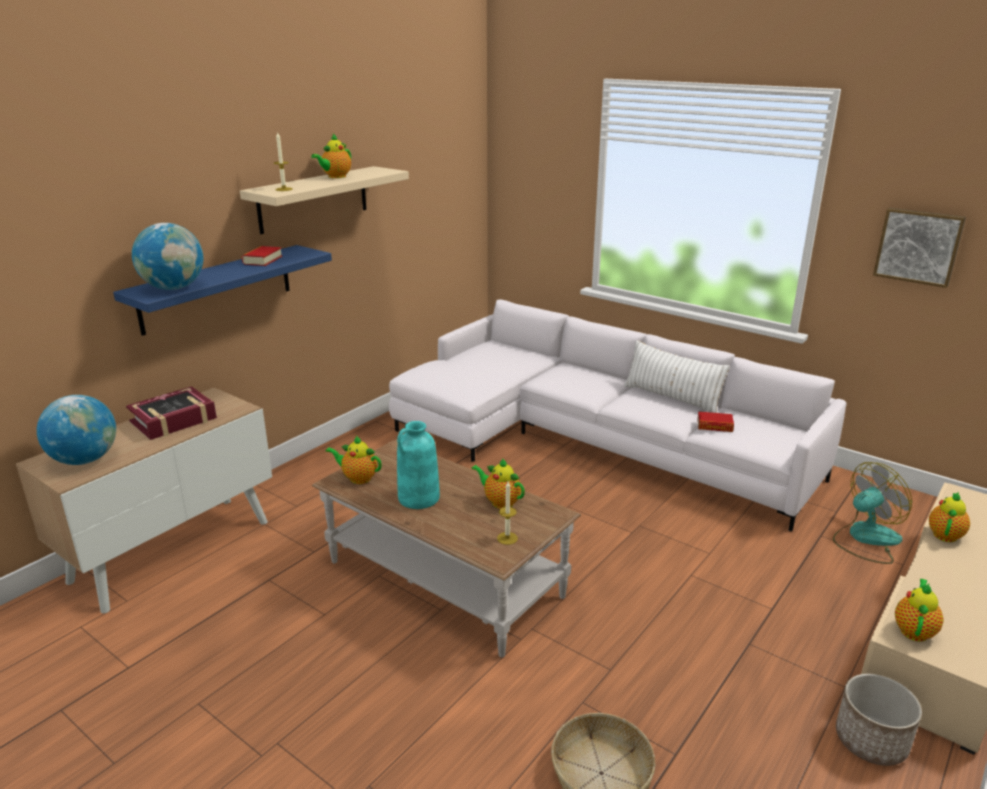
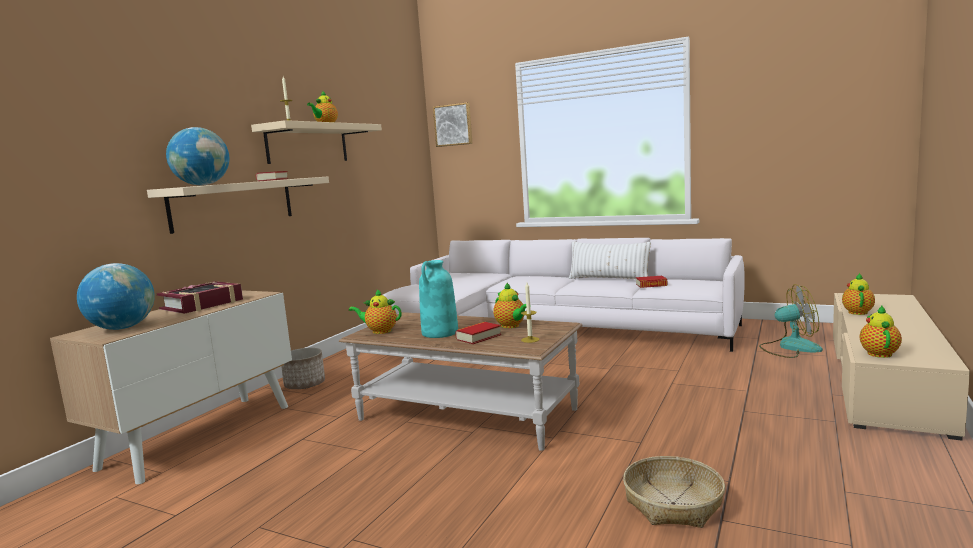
camera: 10 degrees left, 15 degrees down
(217, 288) = (233, 203): blue shelf -> beige shelf
(455, 518) = (478, 337): none -> book
(500, 502) = (511, 326): teapot -> teapot turned 150 degrees counterclockwise
(865, 539) = (790, 347): fan -> fan turned 45 degrees clockwise
(871, 740) = (879, 446): planter -> planter (305, 384)
(918, 246) = (767, 133): picture -> picture (453, 125)

